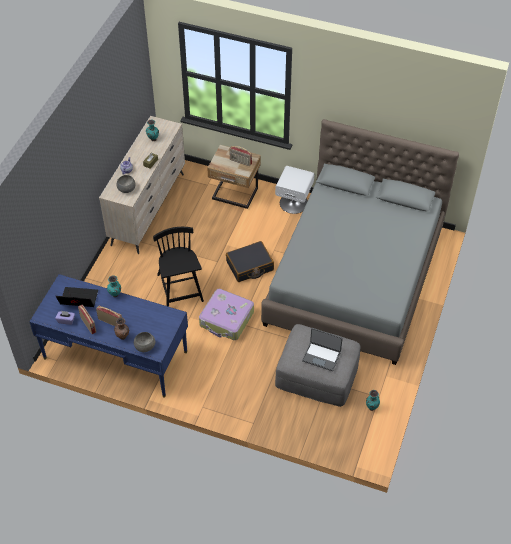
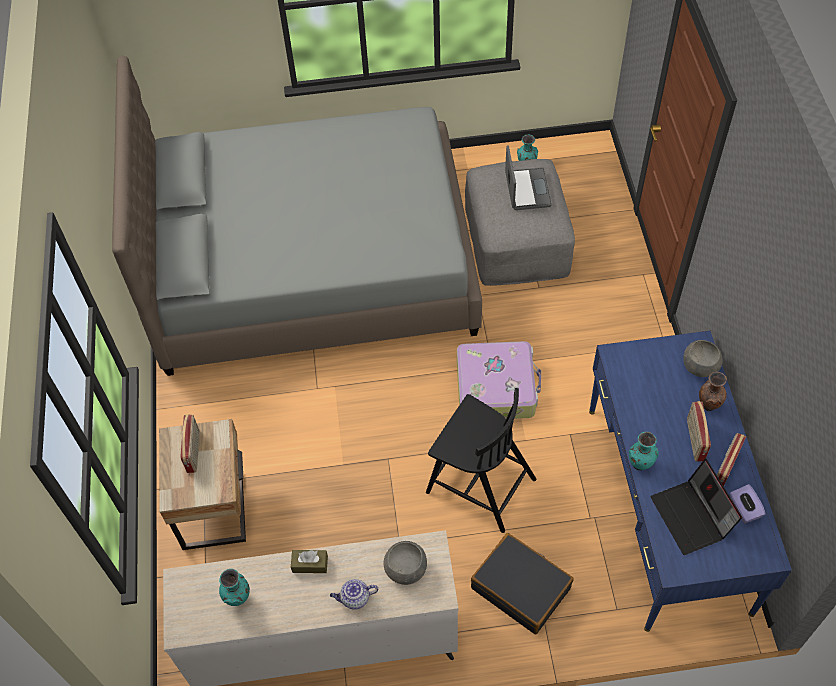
camera: 115 degrees left, 5 degrees up
(180, 289) = (479, 484): black chair -> black chair turned 105 degrees counterclockwise
(249, 266) = (371, 406): black suitcase -> black suitcase (521, 588)
(294, 202) = (192, 407): white nightstand -> none

